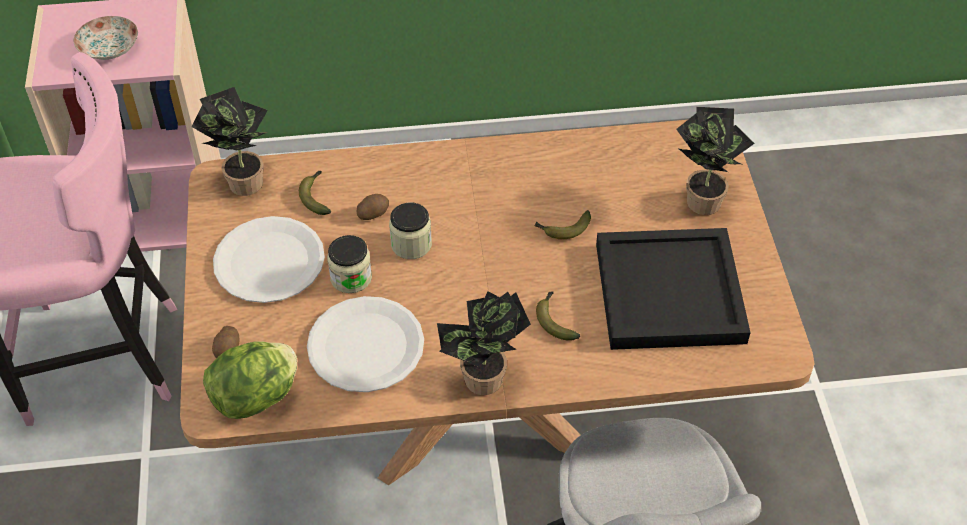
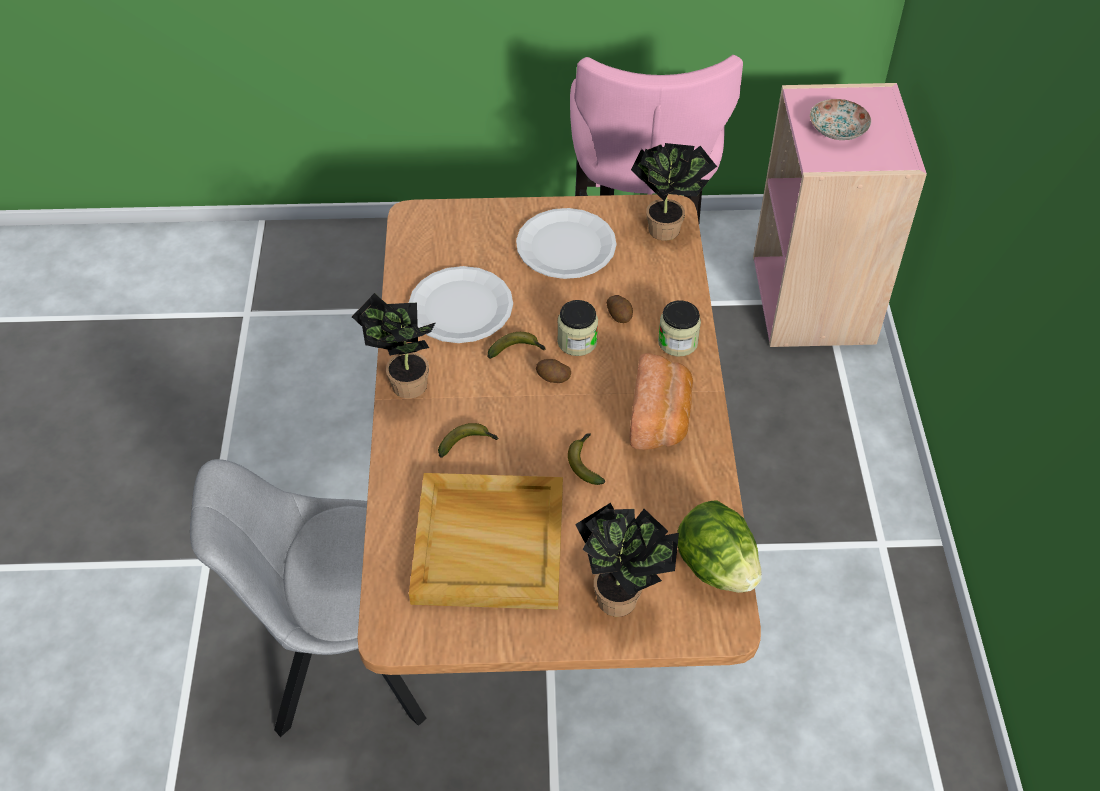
camera: 95 degrees right, 0 degrees up
(228, 349) = (473, 223): potato -> potato (552, 378)
(257, 397) = (421, 241): lettuce -> lettuce (716, 567)
(316, 196) = (644, 276): banana -> banana (517, 350)
(351, 277) = (541, 299): jar -> jar (677, 342)
(503, 180) = (660, 418): none -> bread
(667, 291) = (490, 543): black tray -> beige tray

